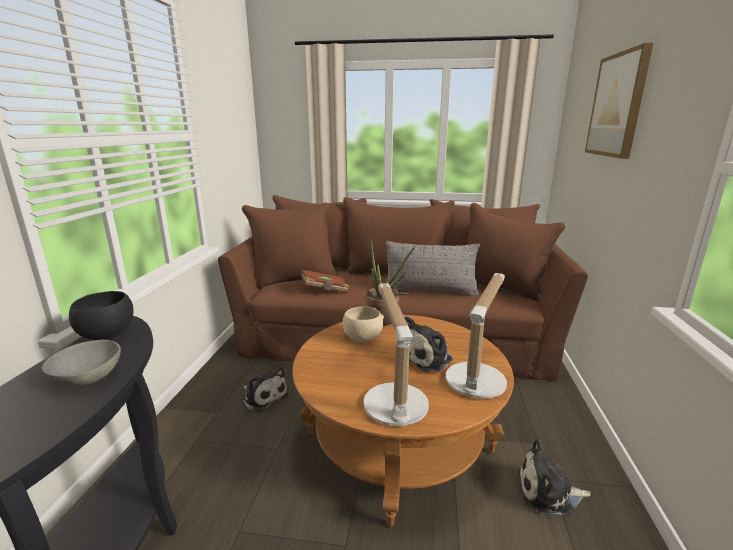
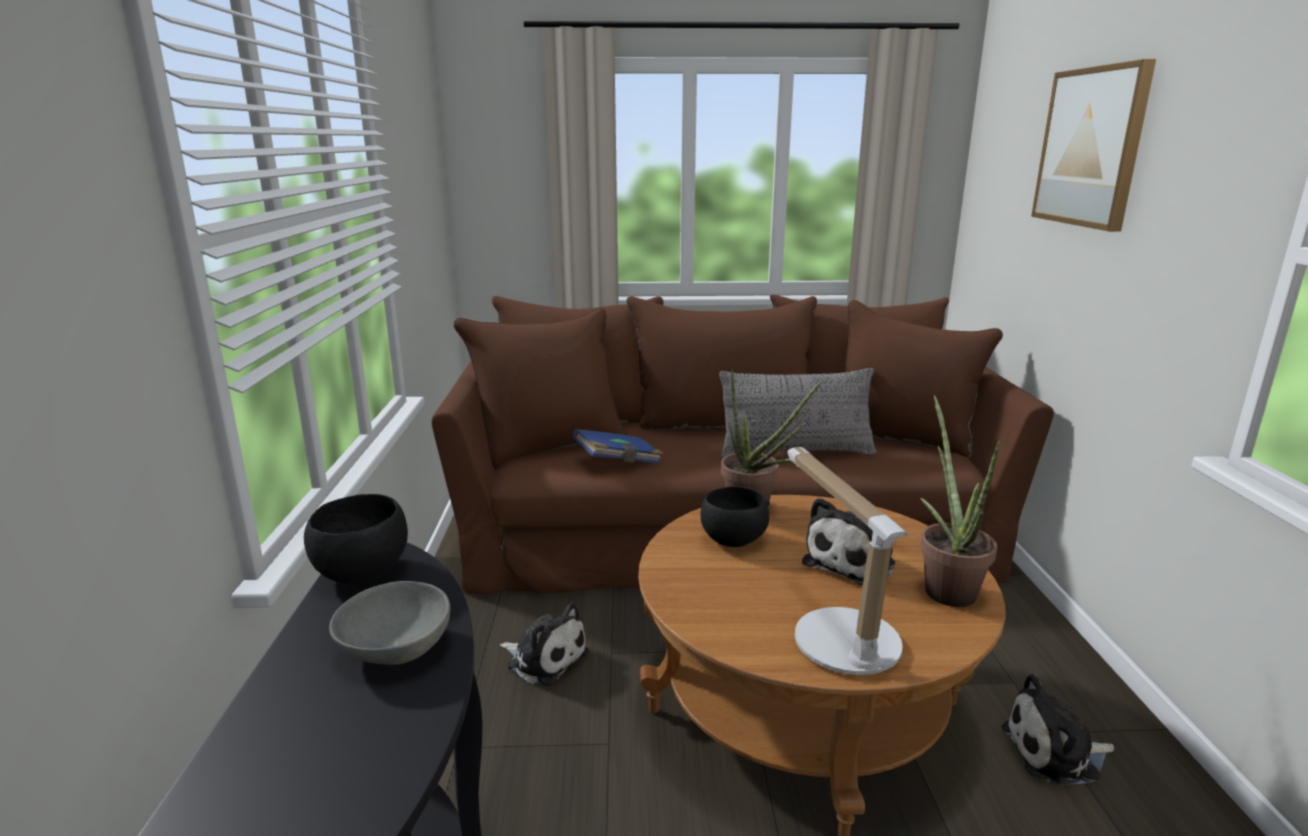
camera: 10 degrees left, 0 degrees up
(325, 290) = (618, 462): brown book -> blue book
(361, 338) = (732, 540): beige bowl -> black bowl
(477, 377) = (945, 587): table lamp -> potted plant

